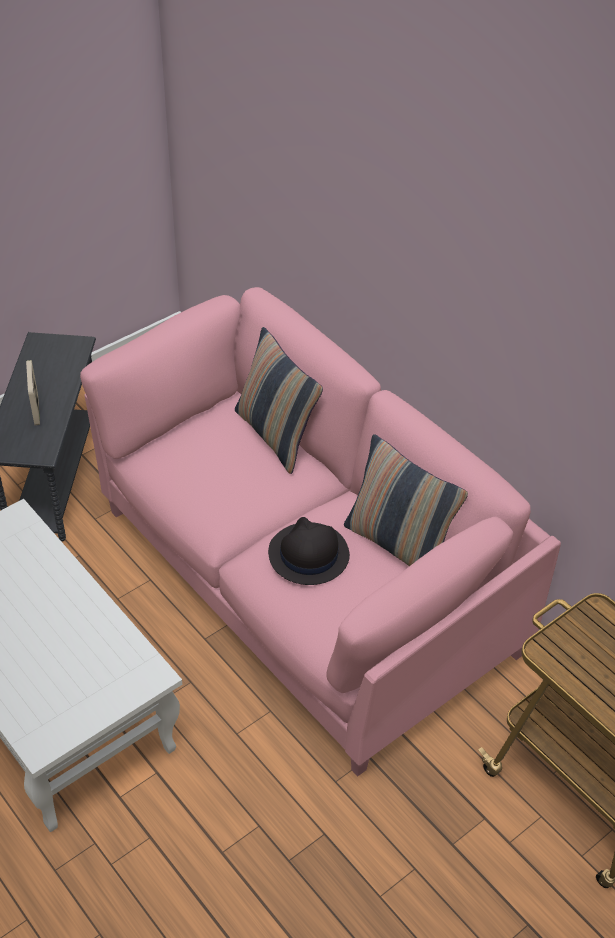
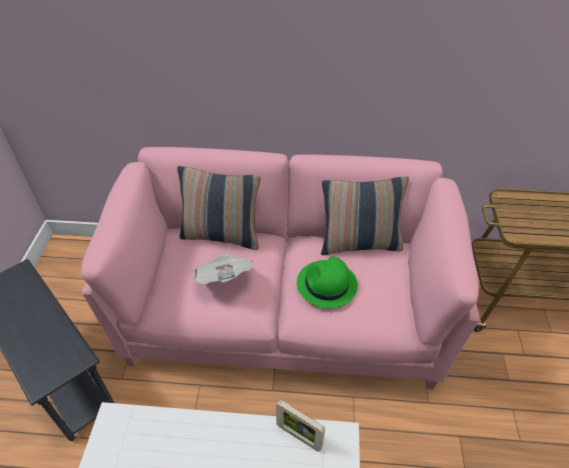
camera: 45 degrees left, 0 degrees up
(36, 410) = (38, 334): picture frame -> picture frame (299, 436)
(225, 476) = (224, 278): none -> newspaper
(308, 555) = (326, 285): black hat -> green hat

